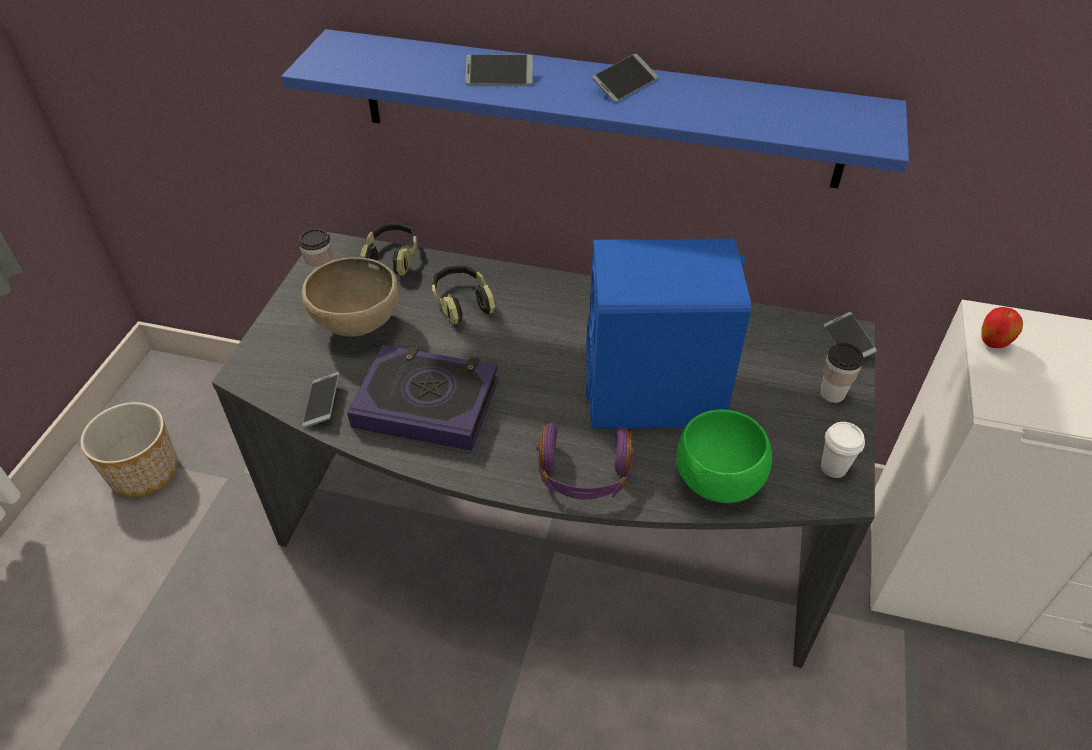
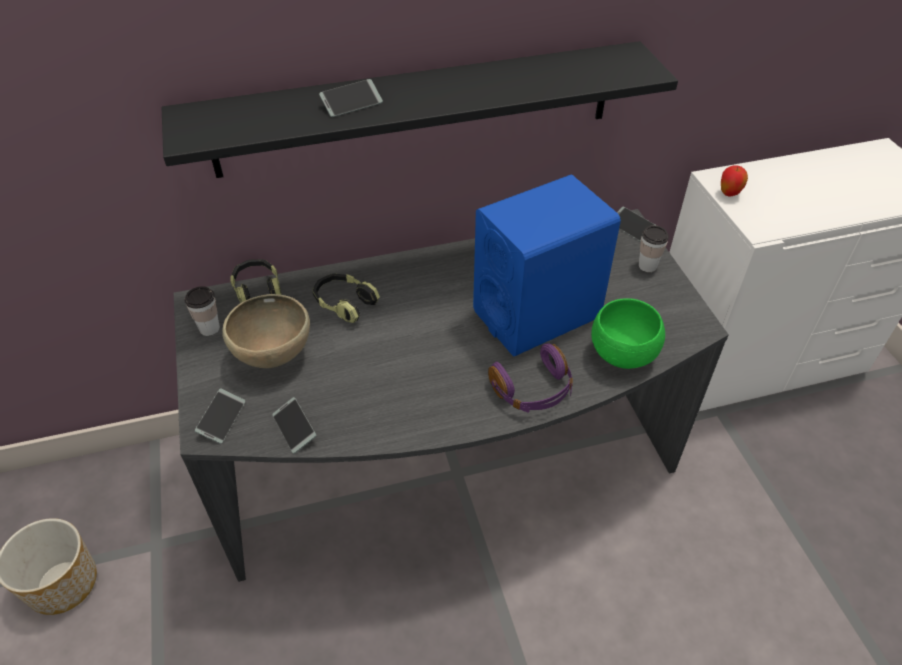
camera: 30 degrees left, 0 degrees up
(426, 403) = (379, 391): book -> none
(596, 109) = (416, 109): blue shelf -> black shelf
(625, 85) = (451, 83): phone -> phone (222, 419)
(833, 468) = (683, 314): white cup -> none

